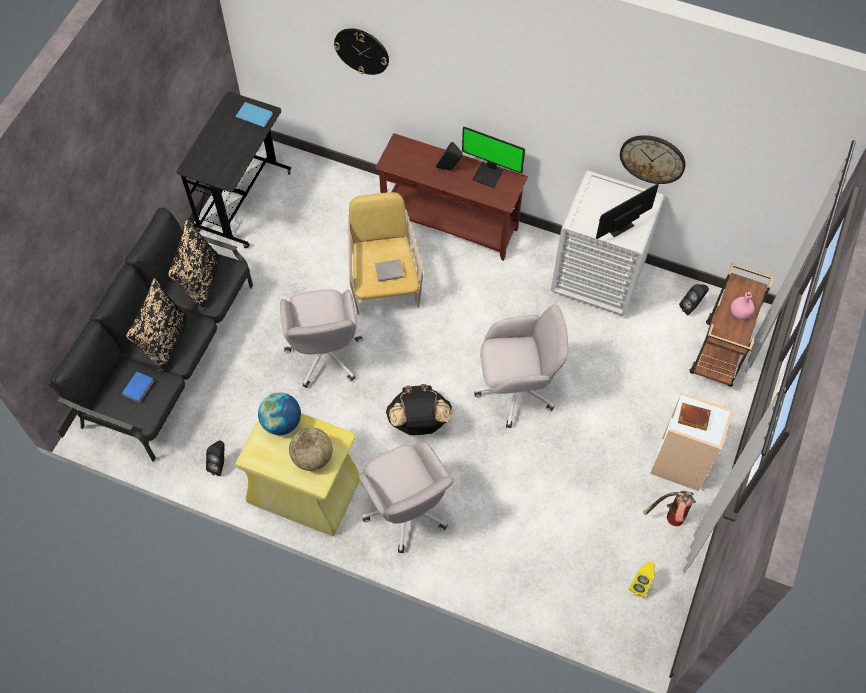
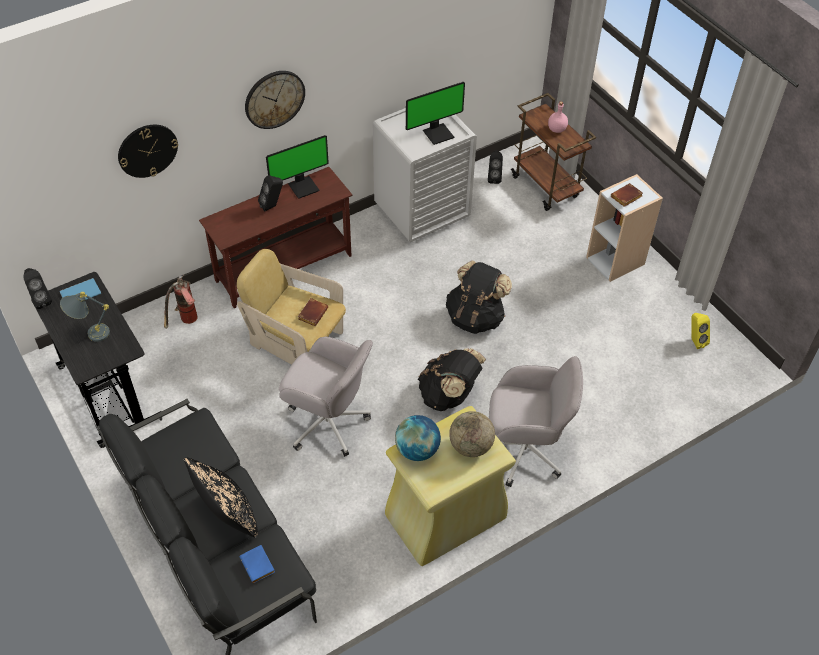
camera: 55 degrees left, 10 degrees down
(201, 282) = (190, 451): black pillow -> none
(220, 465) = (366, 567): black speaker -> black speaker (41, 300)
(223, 148) = (90, 334): none -> grey table lamp
(390, 271) = (312, 313): grey book -> brown book
(516, 391) = (475, 317): grey office chair -> black backpack
(617, 225) = (438, 133): monitor -> monitor turned 120 degrees counterclockwise
(652, 158) = (421, 66): wall clock -> wall clock (274, 99)
(668, 519) = (654, 294): fire extinguisher -> fire extinguisher (186, 322)

